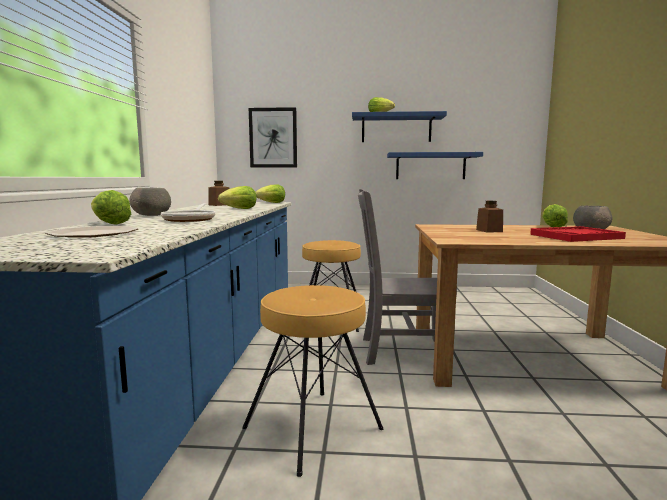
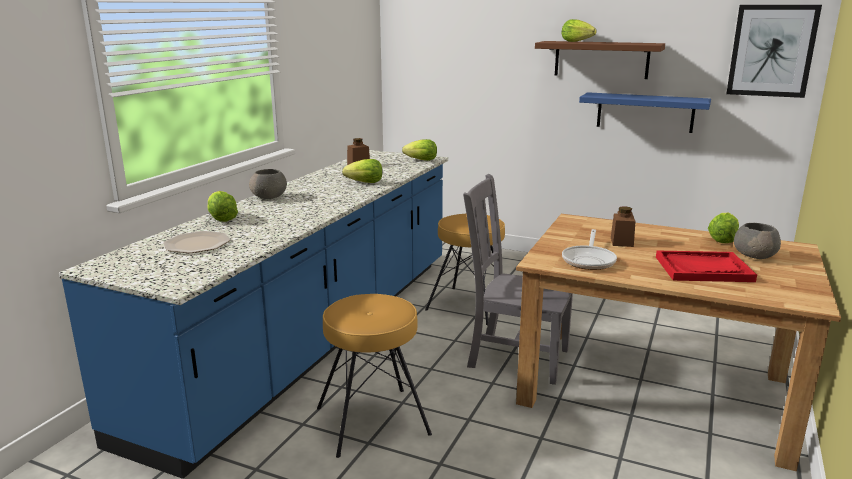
camera: 20 degrees right, 10 degrees up
(191, 219) = (292, 214): frying pan -> frying pan (589, 260)
(273, 138) = (446, 65): picture -> picture (771, 51)
(396, 128) = (601, 59): blue shelf -> brown shelf

